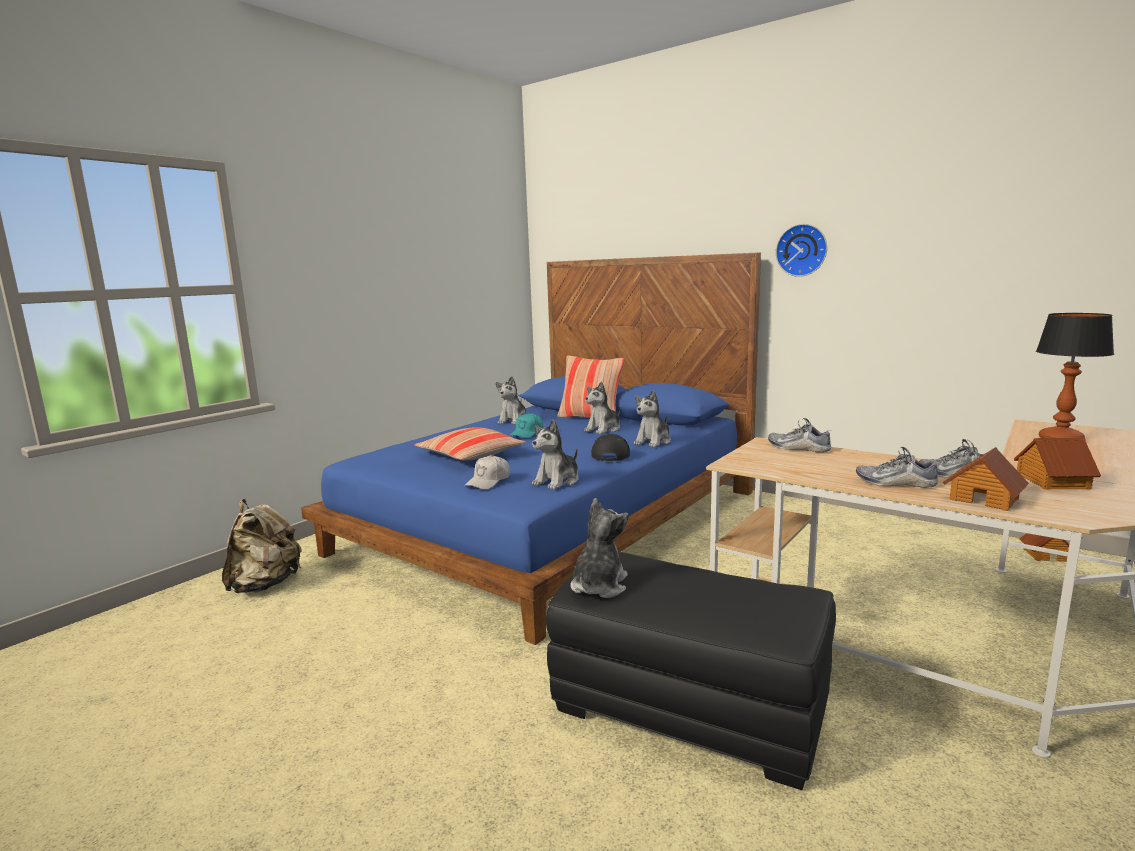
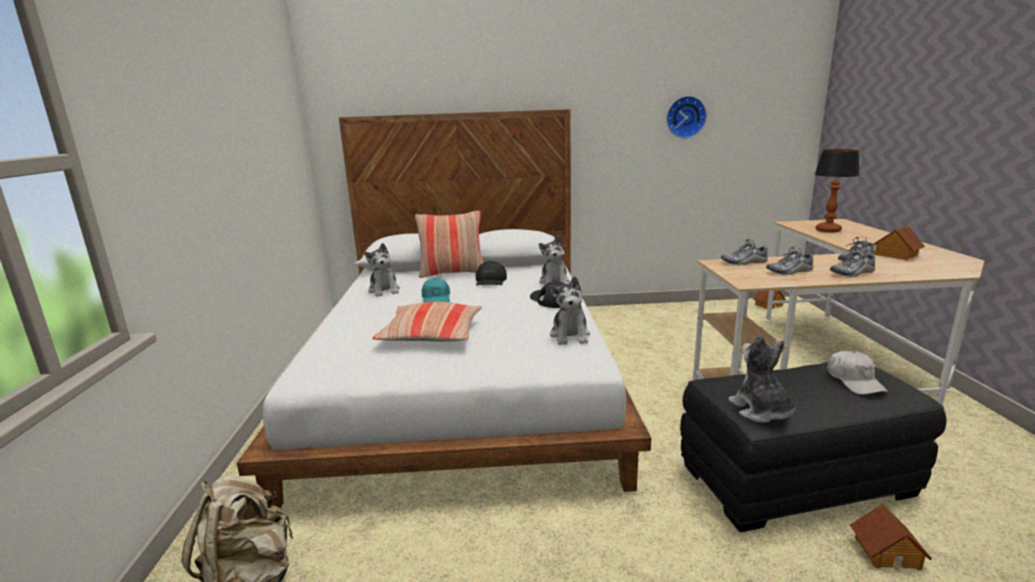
camera: 40 degrees left, 5 degrees up
(488, 481) = (517, 354): white cap -> white cap (854, 381)
(553, 521) = (465, 380): blue bed -> white bed
(603, 429) = (490, 280): plush toy -> black cap
(802, 250) = (599, 107): wall clock -> wall clock (685, 117)
(819, 465) = (789, 271): none -> shoe
(984, 498) = (906, 272): toy house -> toy house (886, 552)

